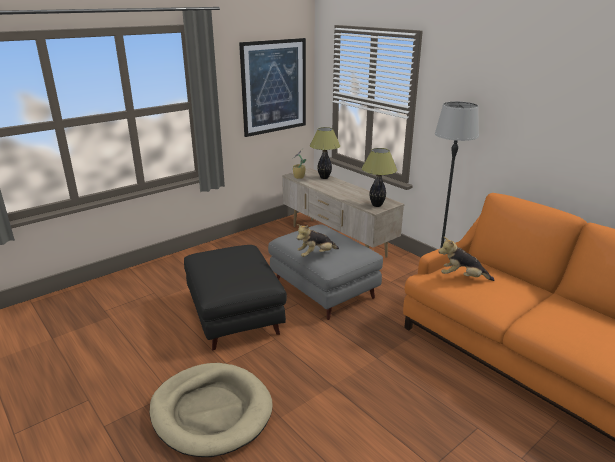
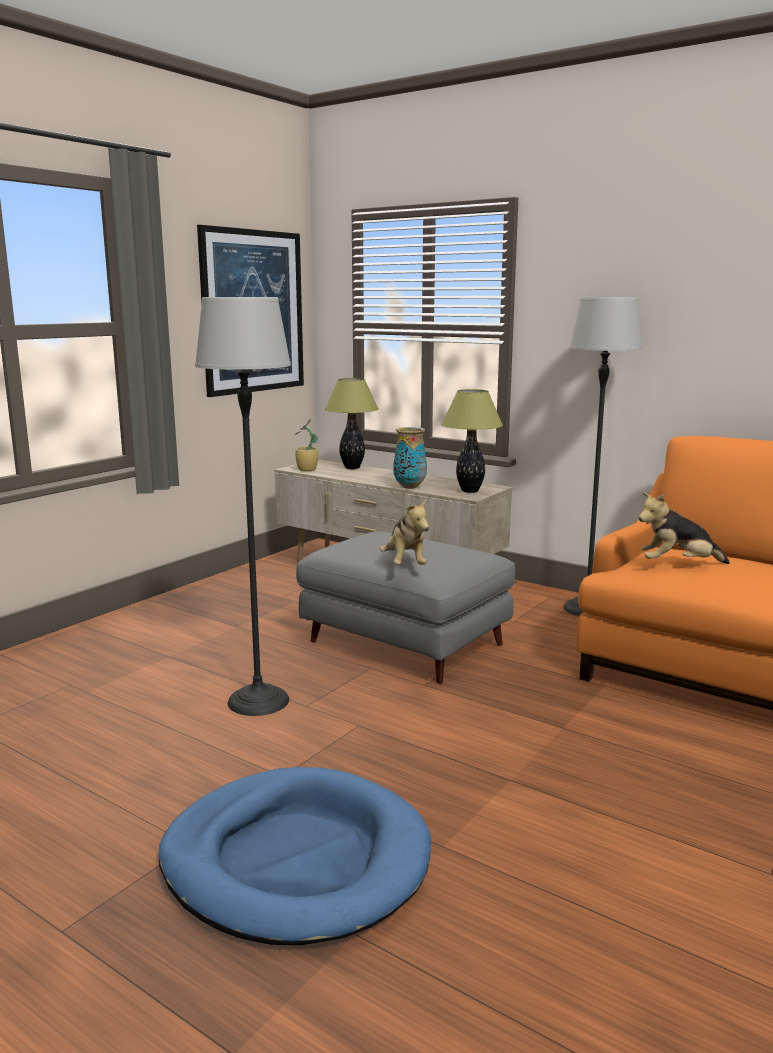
camera: 15 degrees left, 10 degrees down
(211, 411) = (296, 860): beige dog bed -> blue dog bed
(234, 316) = (258, 700): black ottoman -> floor lamp
(316, 255) = (404, 564): plush toy -> plush toy turned 60 degrees counterclockwise
(345, 198) = (409, 487): none -> vase

